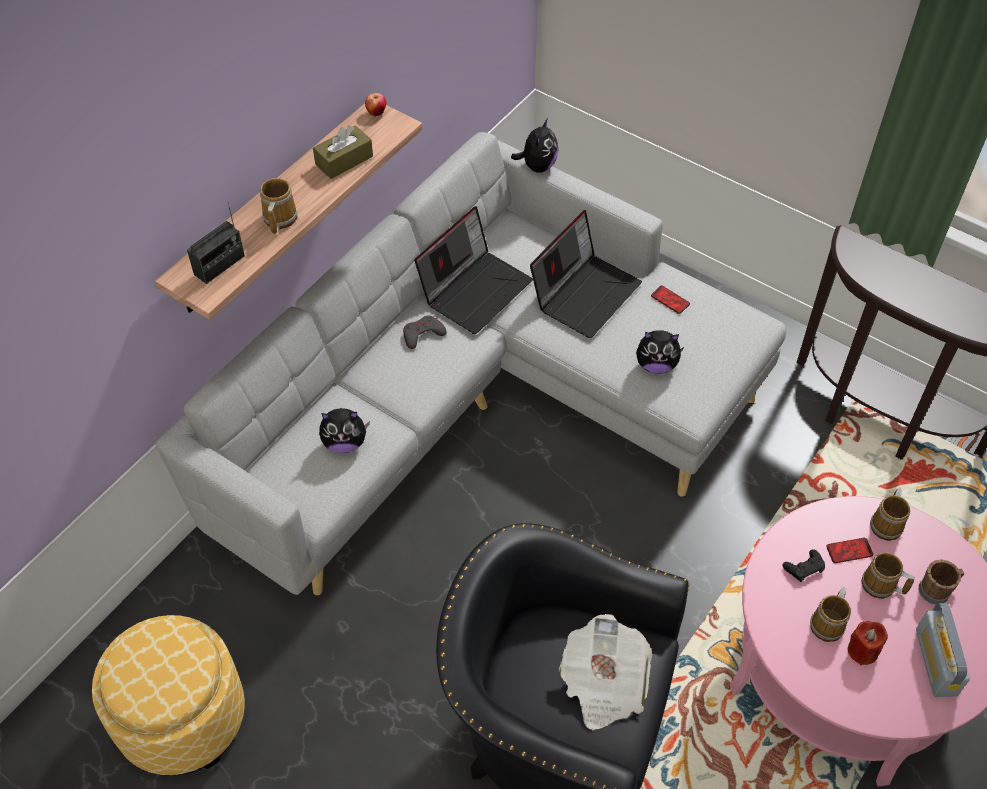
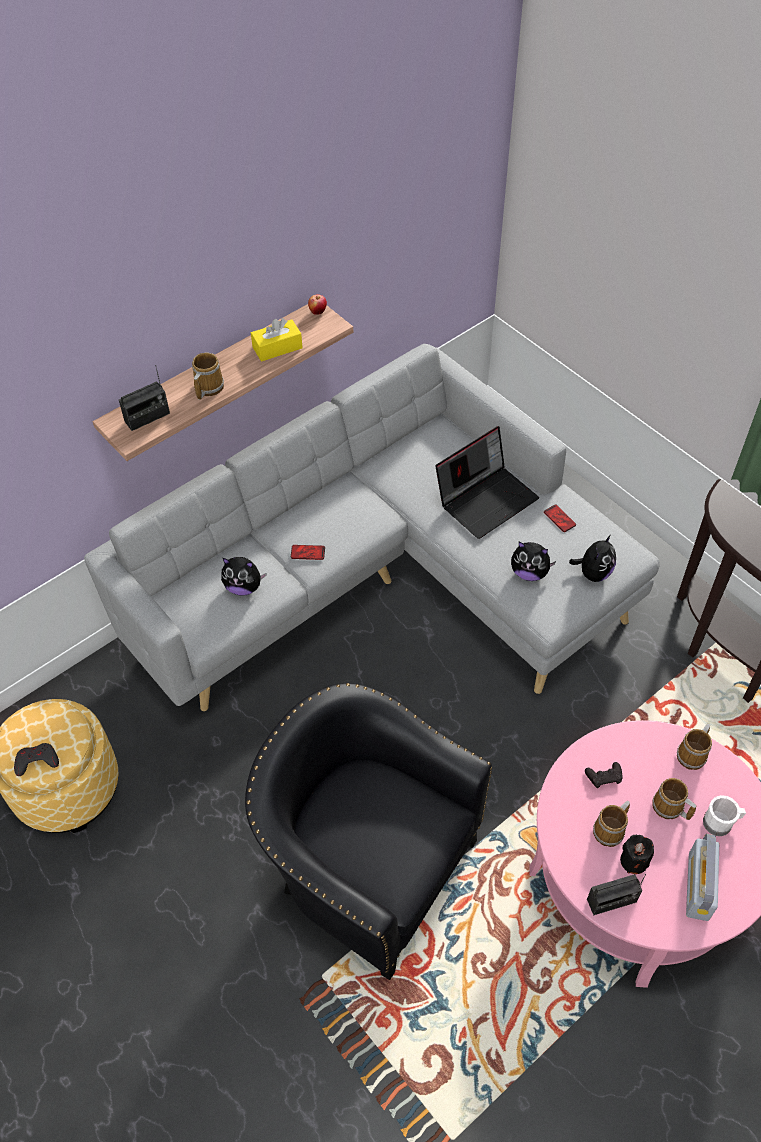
camera: 15 degrees right, 0 degrees up
(344, 160) = (277, 347): brown tissue box -> yellow tissue box
(422, 334) = (336, 508): grey game controller -> grey game controller (36, 761)
(475, 289) = (393, 478): laptop -> none
(537, 166) = (470, 381): plush toy -> plush toy (593, 573)
(603, 684) = (397, 837): newspaper -> none
(849, 551) = (650, 770): phone -> phone (308, 553)
(853, 699) = (611, 901): none -> radio
(862, 650) = (634, 861): red candle -> black candle
(937, 590) = (720, 822): brown mug -> white mug

